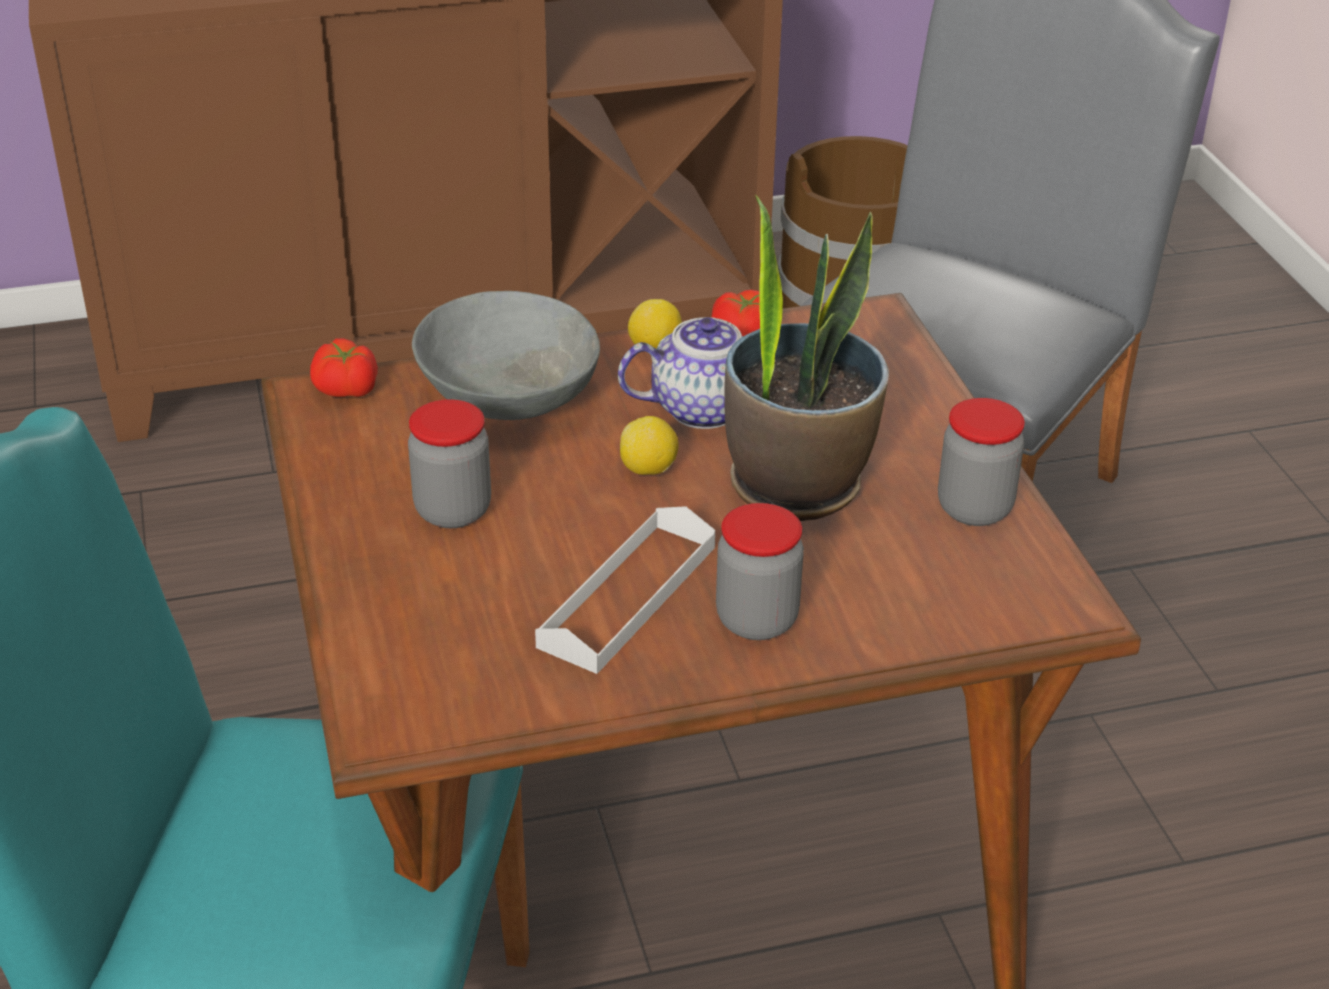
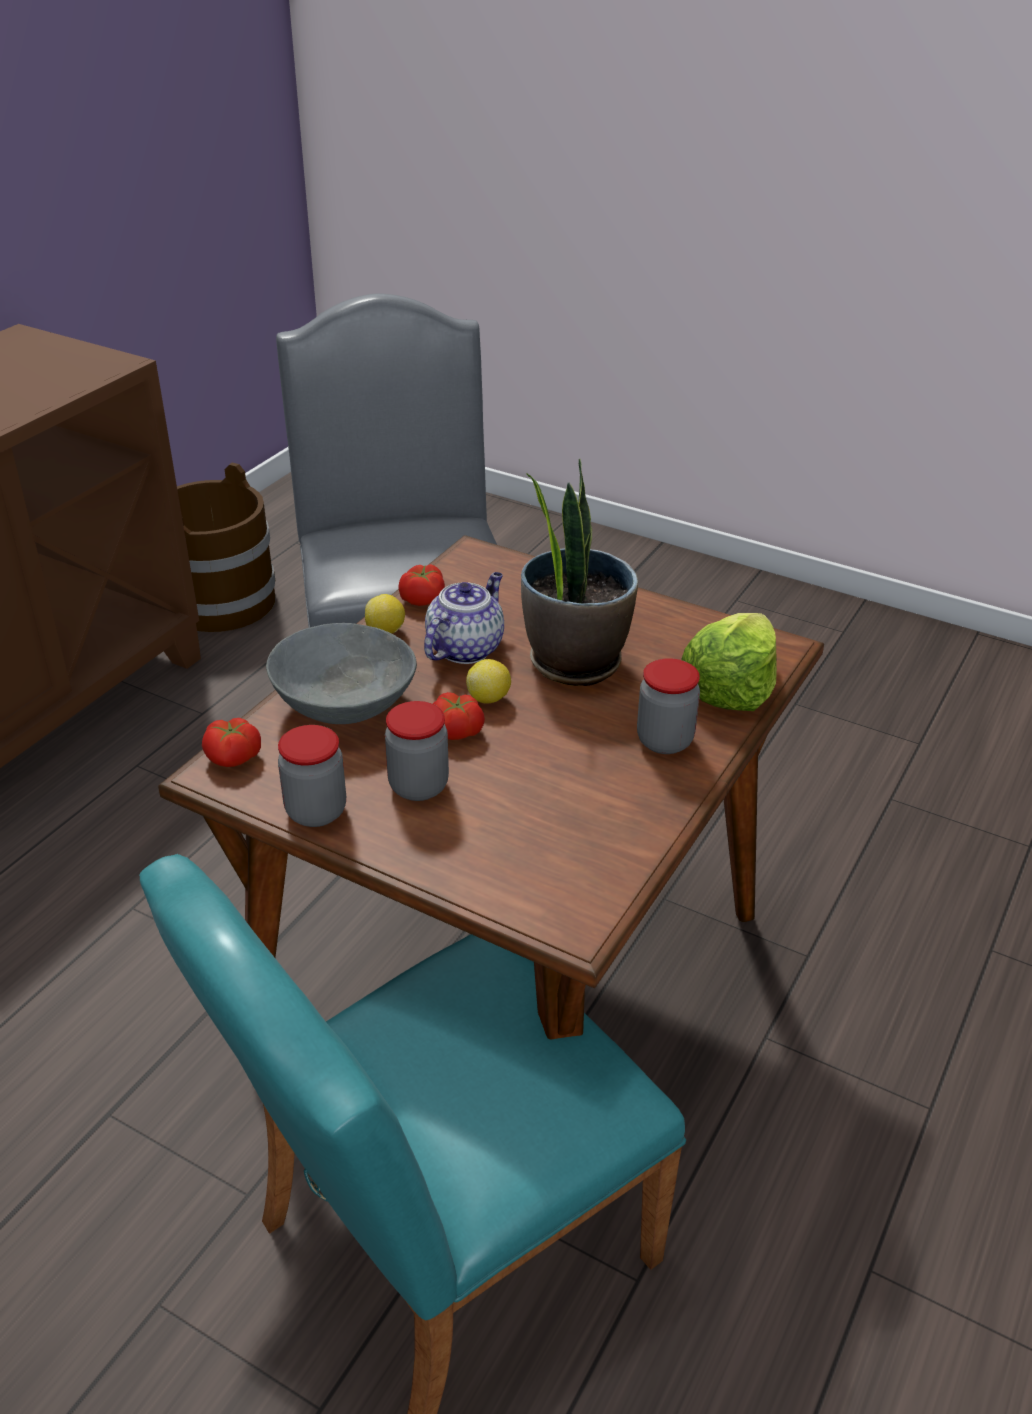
camera: 45 degrees left, 0 degrees up
(566, 482) = (456, 732): none -> tomato
(628, 596) = (586, 770): white tray -> none
(925, 613) = (729, 688): none -> lettuce
(974, 508) = (671, 624): jar -> jar (316, 811)

